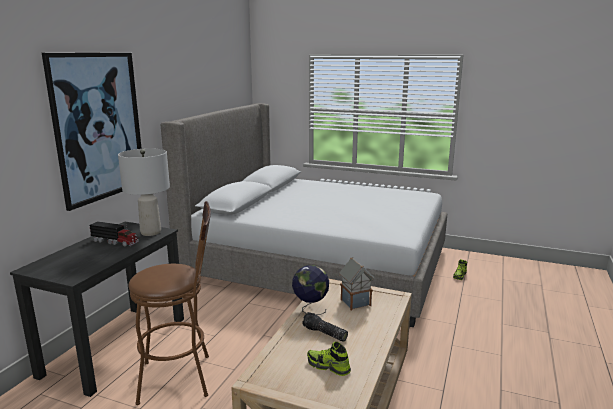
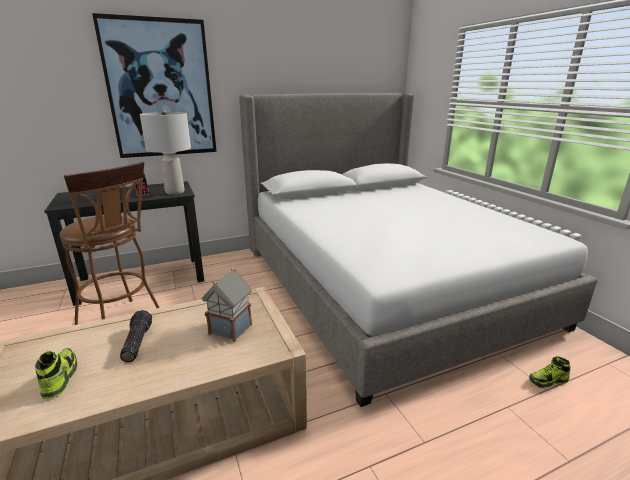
camera: 45 degrees right, 5 degrees up
(310, 309) = (183, 311): globe -> none

